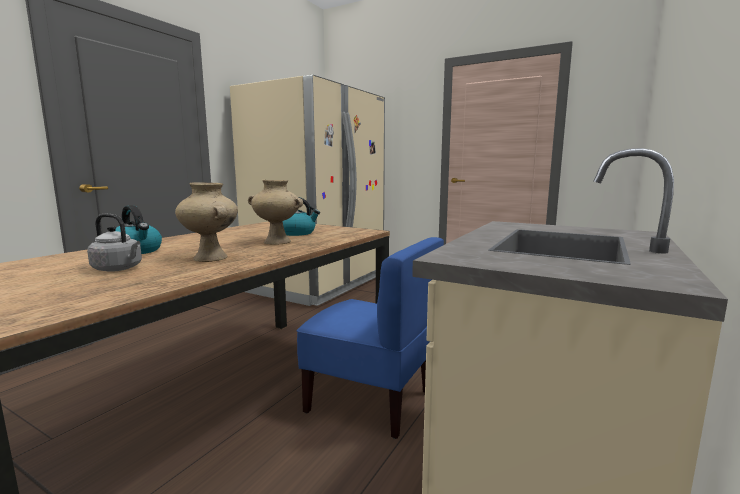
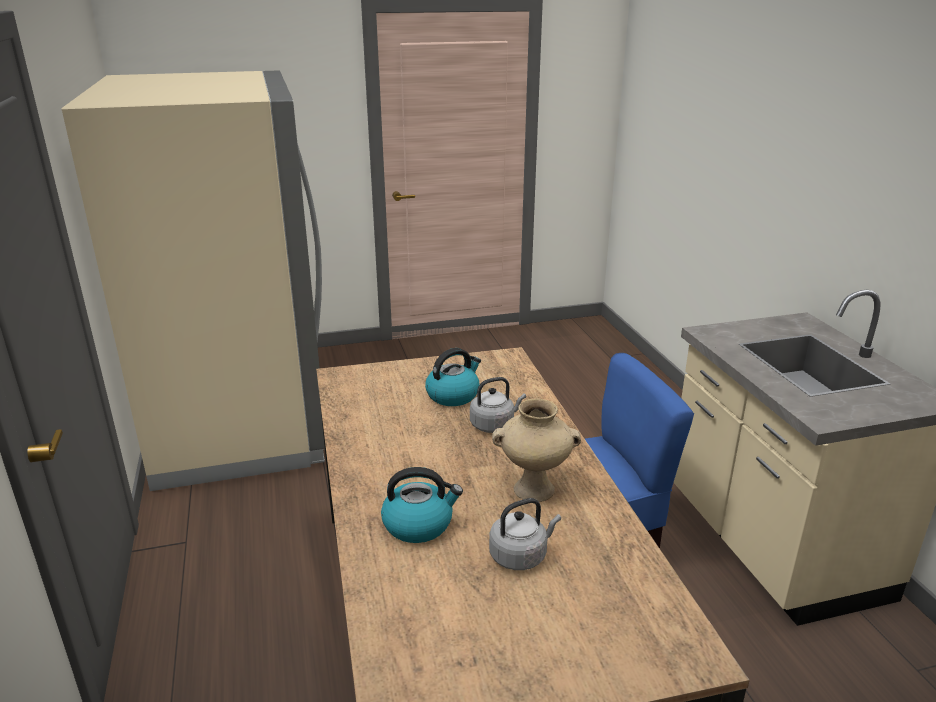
camera: 45 degrees left, 15 degrees up
(278, 242) = (494, 425): beige vase -> grey kettle

